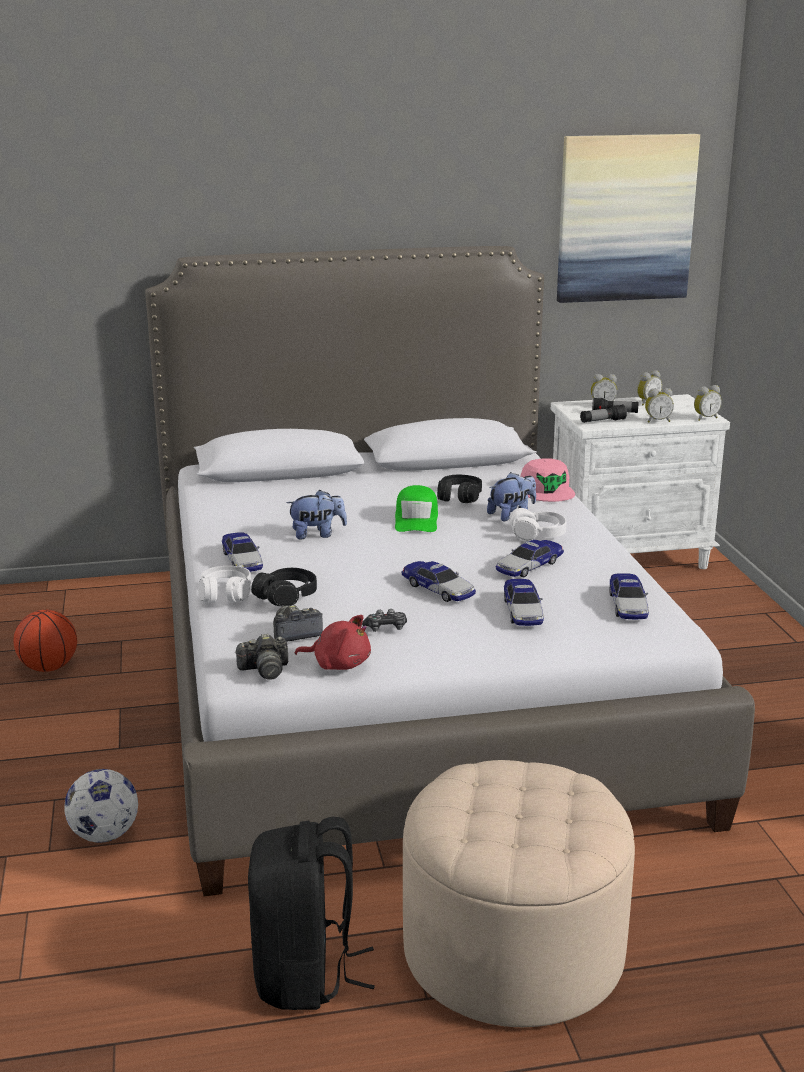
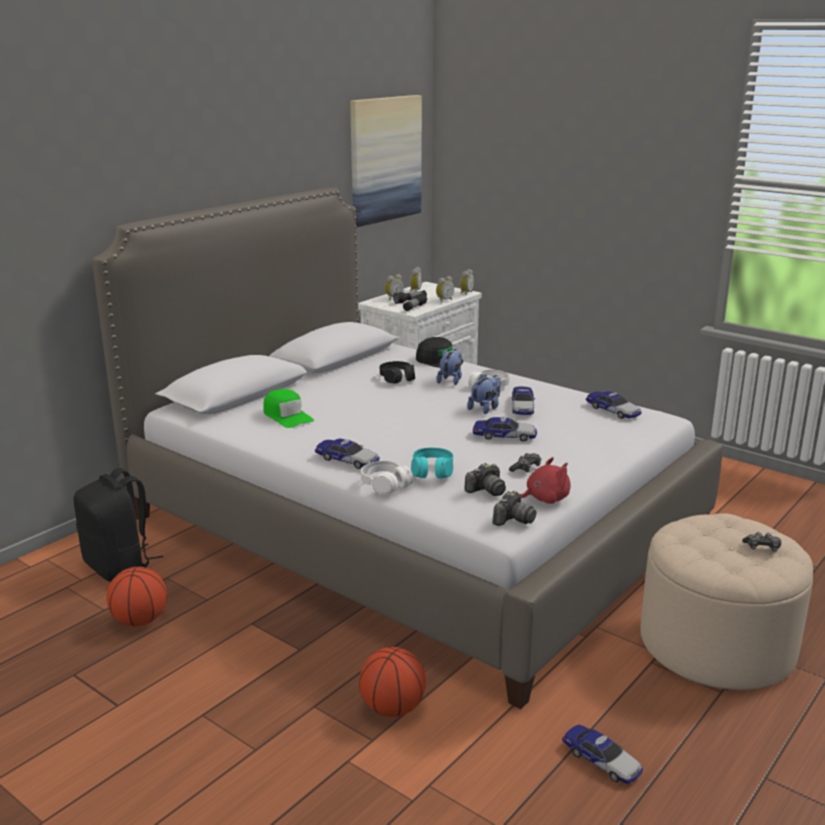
camera: 40 degrees left, 0 degrees up
(105, 835) = (392, 709): football -> basketball
(286, 596) = (432, 471): black headphones -> turquoise headphones
(295, 633) = (486, 490): camera -> camera turned 150 degrees counterclockwise
(305, 975) = (649, 717): black backpack -> black backpack (119, 567)
(317, 534) = (360, 428): plush toy -> plush toy (485, 408)
(416, 519) = (402, 399): green cap -> green cap (287, 416)
(522, 610) = (572, 432): toy car -> toy car (601, 760)
(547, 490) = (439, 360): pink cap -> black cap
(547, 830) = (762, 548): none -> game controller

